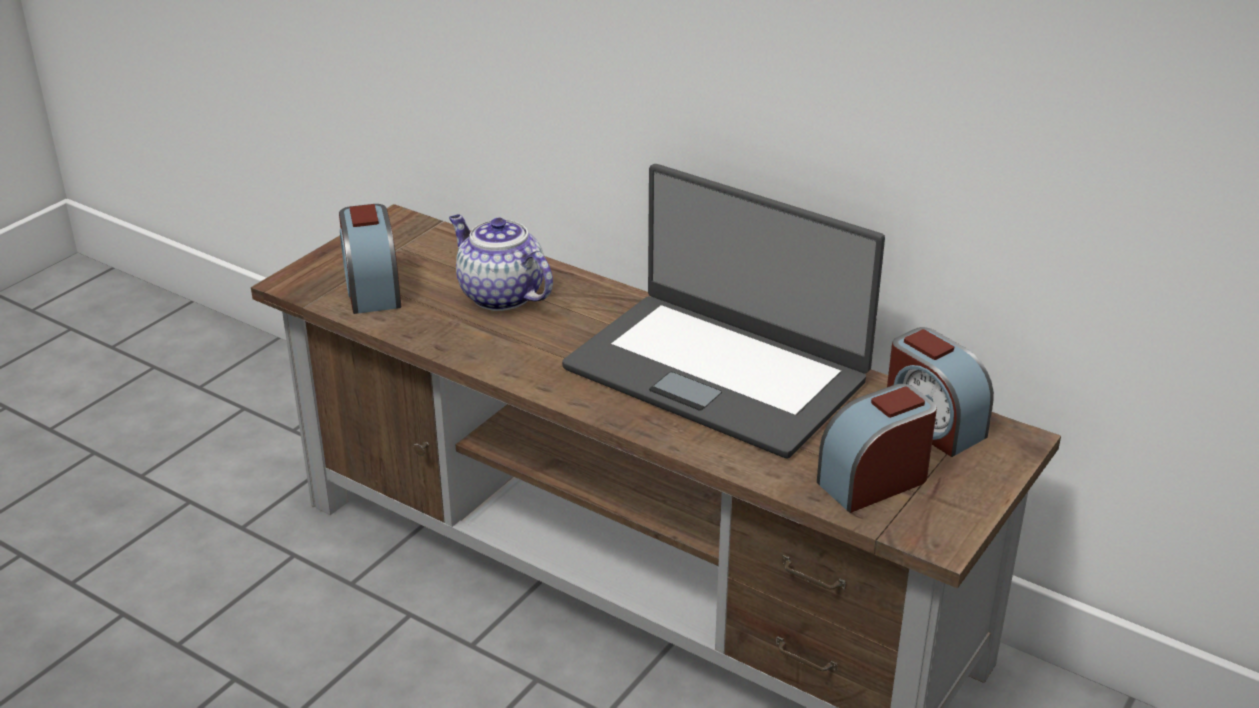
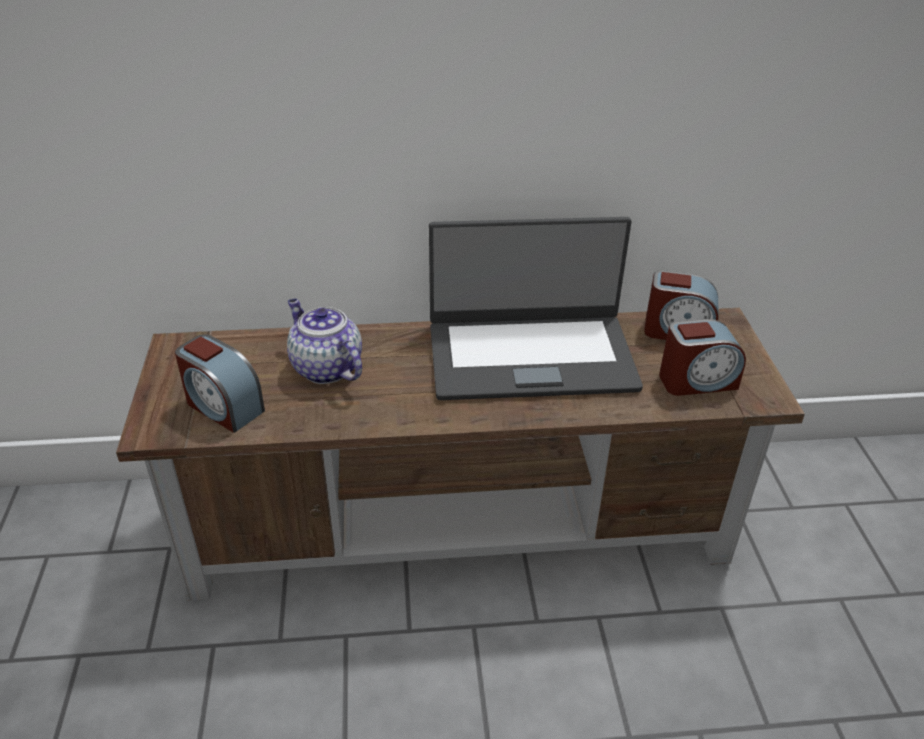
camera: 40 degrees left, 5 degrees up
(499, 295) = (325, 368): teapot -> teapot turned 45 degrees clockwise
(873, 481) = (697, 381): alarm clock -> alarm clock turned 120 degrees counterclockwise

